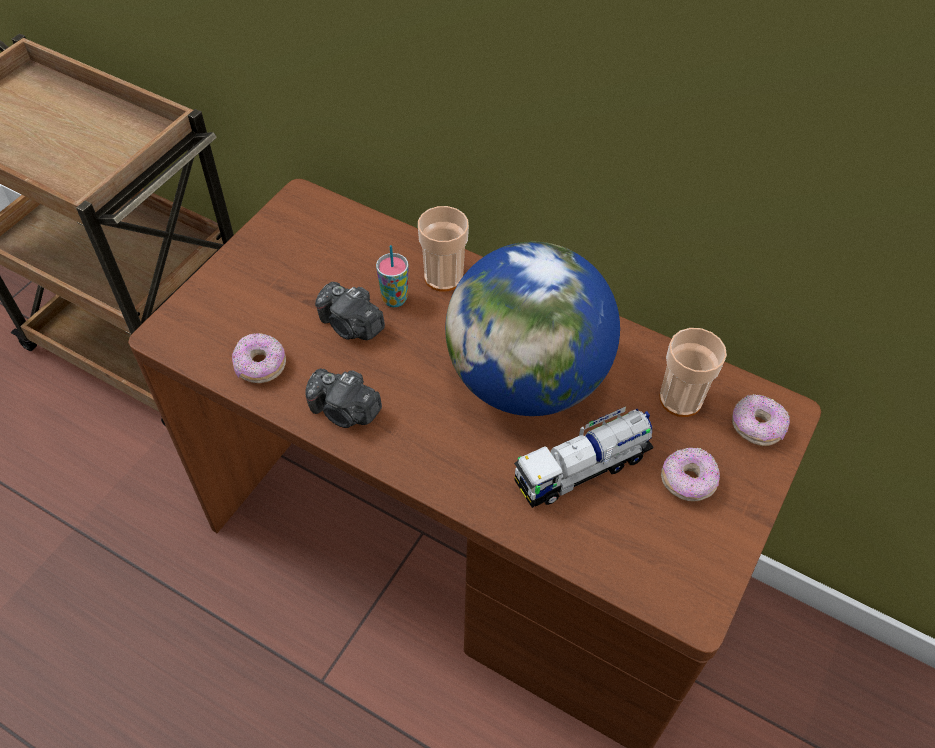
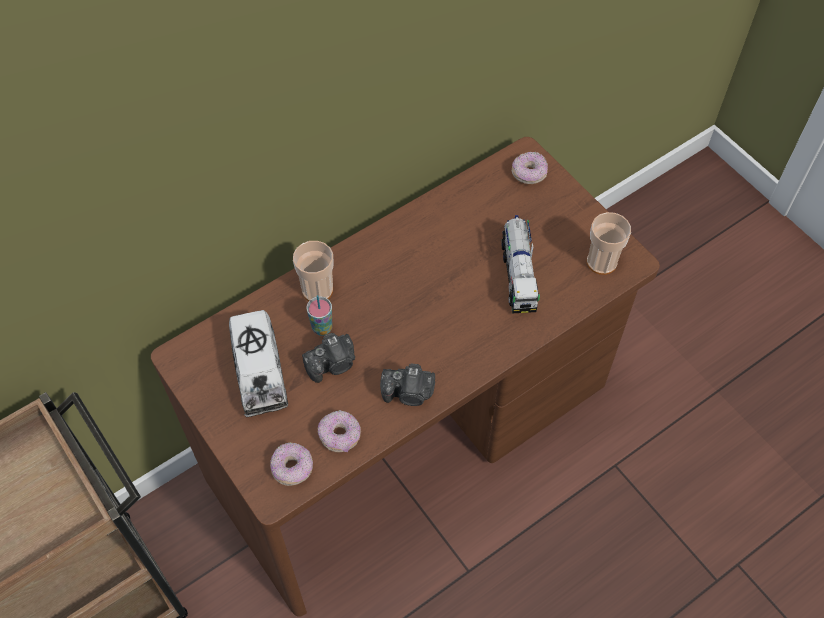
camera: 65 degrees left, 5 degrees up
(312, 267) = (259, 372): none -> toy truck
(345, 411) = (409, 393): camera -> camera turned 45 degrees clockwise
(526, 380) = (435, 276): globe -> none
(680, 399) = (491, 201): cup -> cup (601, 262)
(688, 481) = (550, 225): donut -> donut (292, 468)

